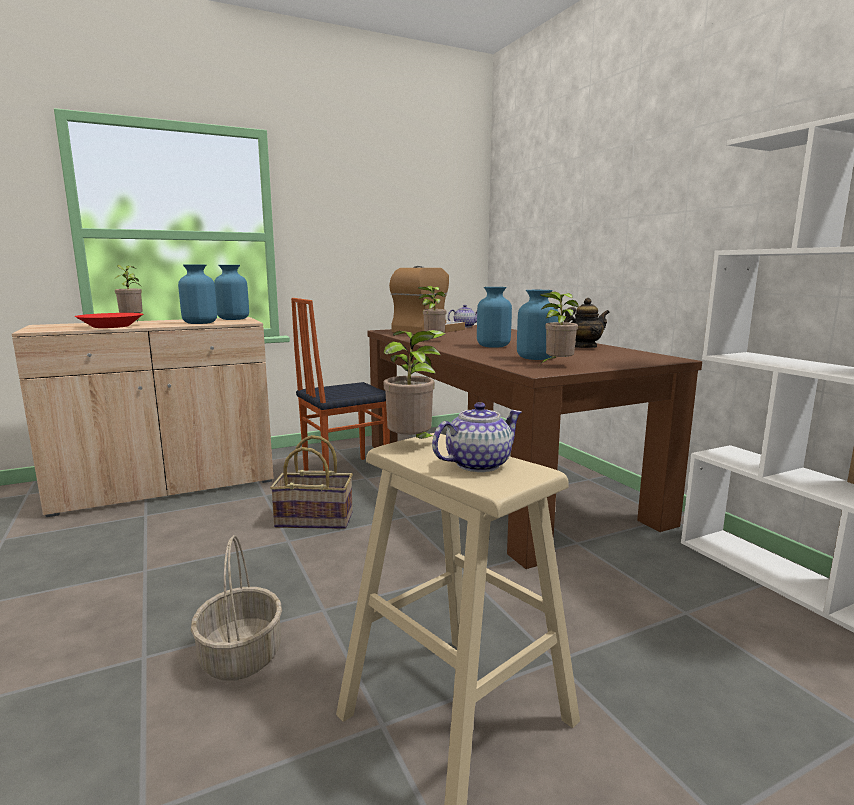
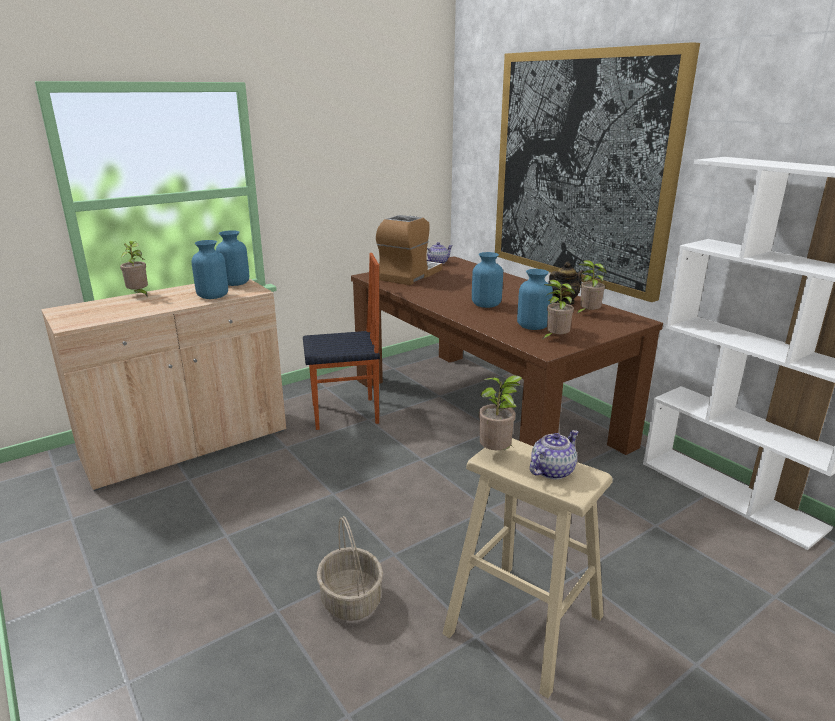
camera: 10 degrees left, 10 degrees up
(111, 326) = (133, 309): red bowl -> none
(315, 519) = (345, 469): basket -> none
(344, 472) = (346, 414): chair -> chair turned 150 degrees counterclockwise
(432, 341) = (427, 297): potted plant -> potted plant (587, 314)
(609, 207) = (581, 169): none -> picture

